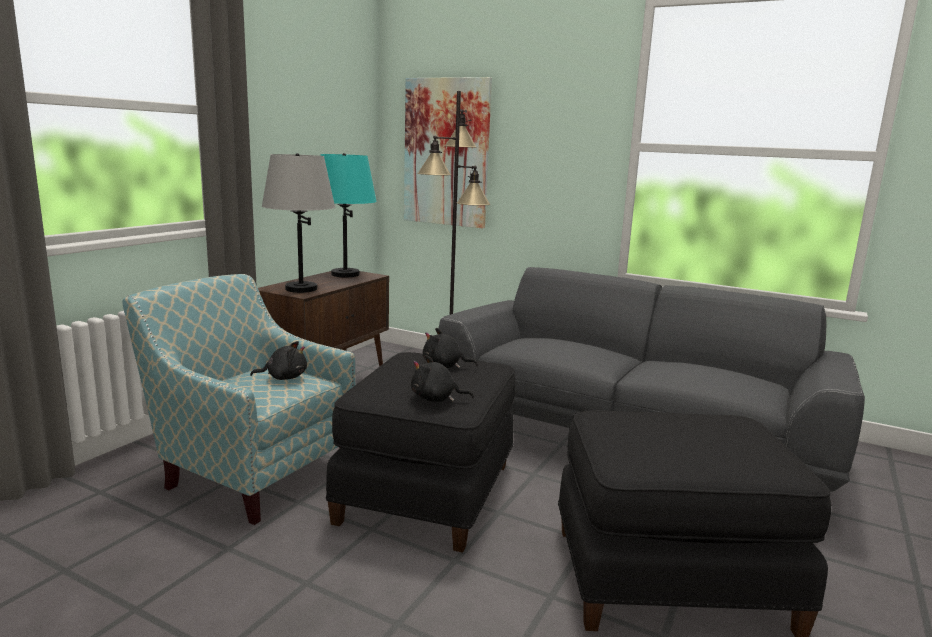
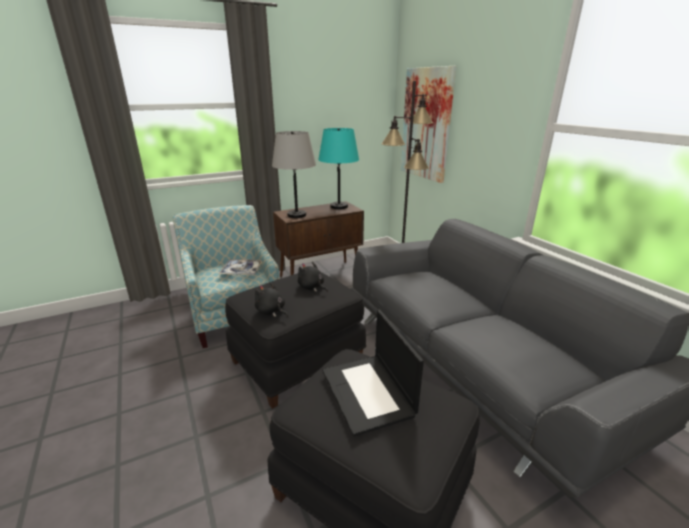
camera: 35 degrees right, 10 degrees up
(284, 377) = (241, 271): black plush toy -> tray
(670, 431) = (368, 393): none -> laptop

